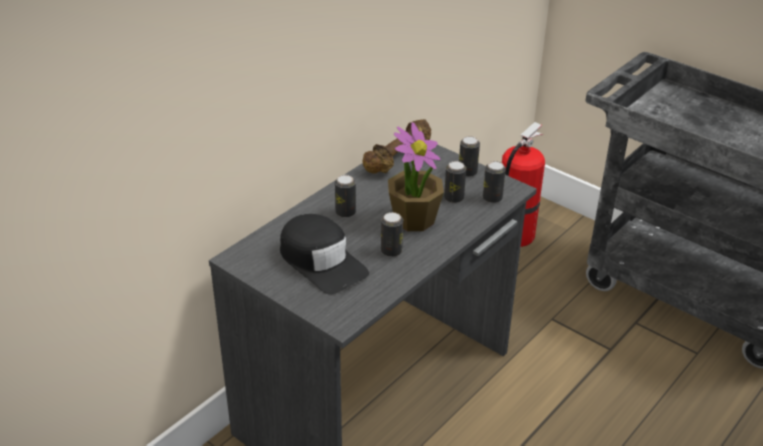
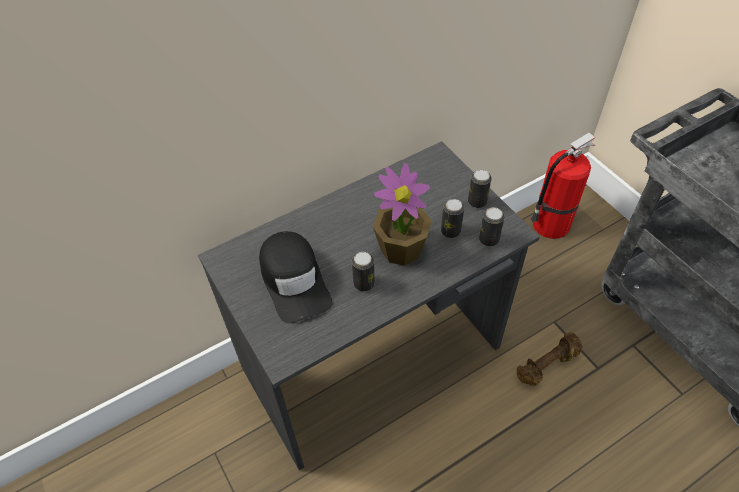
camera: 20 degrees right, 15 degrees up
(345, 212) = (340, 226): can -> none
(398, 159) = (416, 171): brown dumbbell -> brown dumbbell (548, 365)

